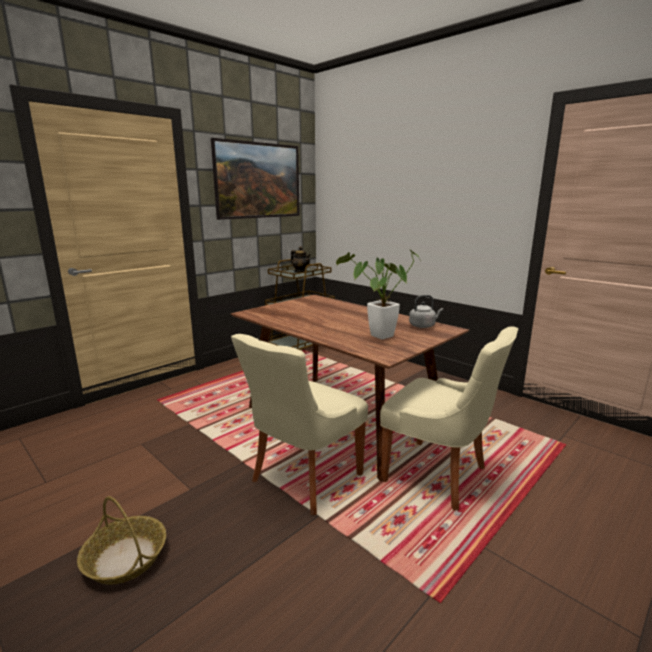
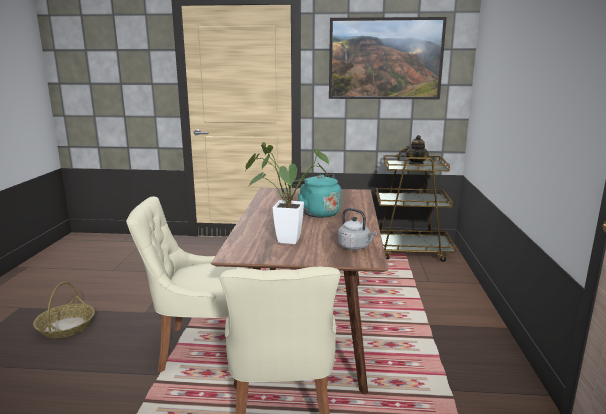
camera: 50 degrees right, 0 degrees up
(337, 316) = (317, 213): none -> turquoise kettle

